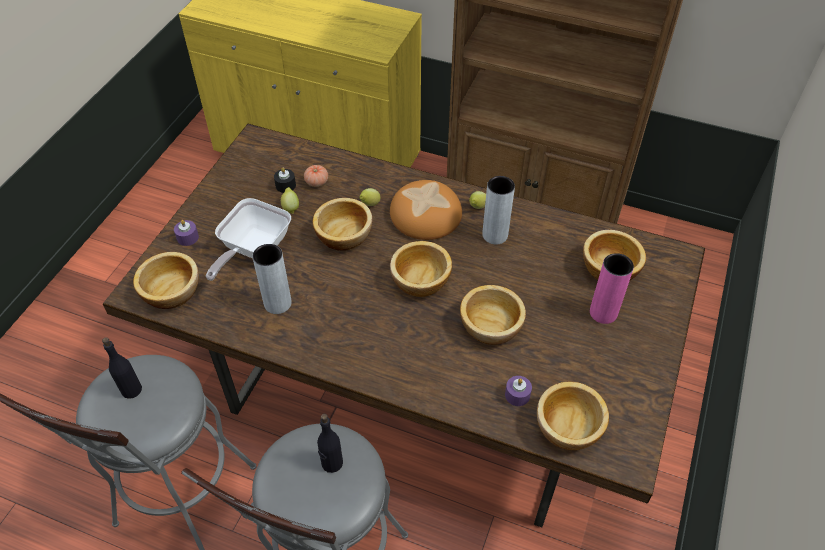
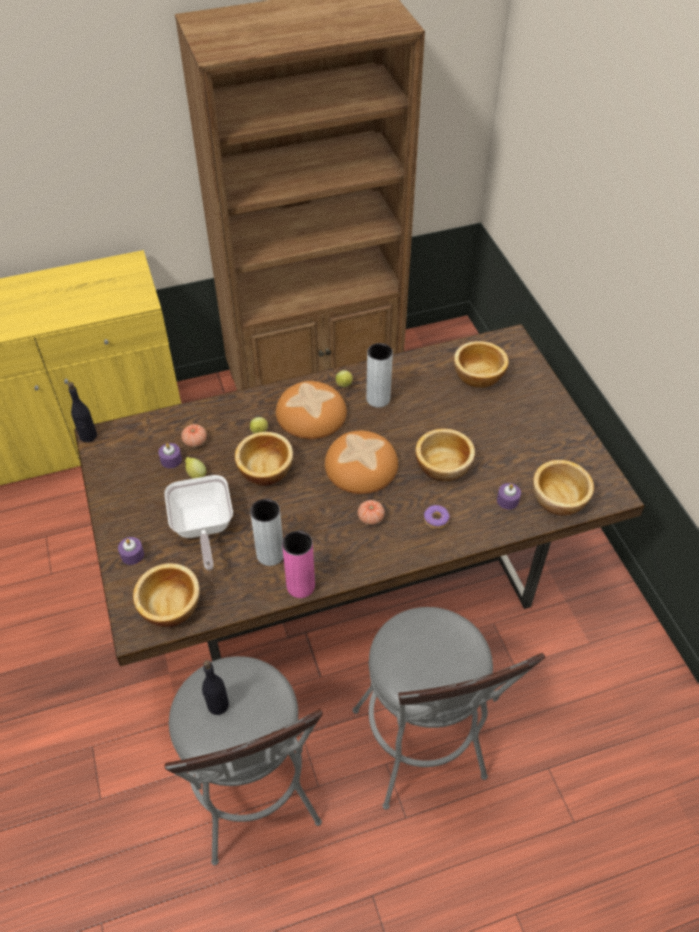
camera: 40 degrees left, 0 degrees up
(285, 185) = (171, 460): black candle -> purple candle
(331, 463) = (431, 638): black bottle -> black bottle (88, 436)
(383, 328) = (370, 518): none -> tomato
(420, 281) = (361, 466): bowl -> bread
(435, 367) = (436, 520): none -> donut
(603, 313) = (504, 408): pink vase -> pink vase (300, 586)

